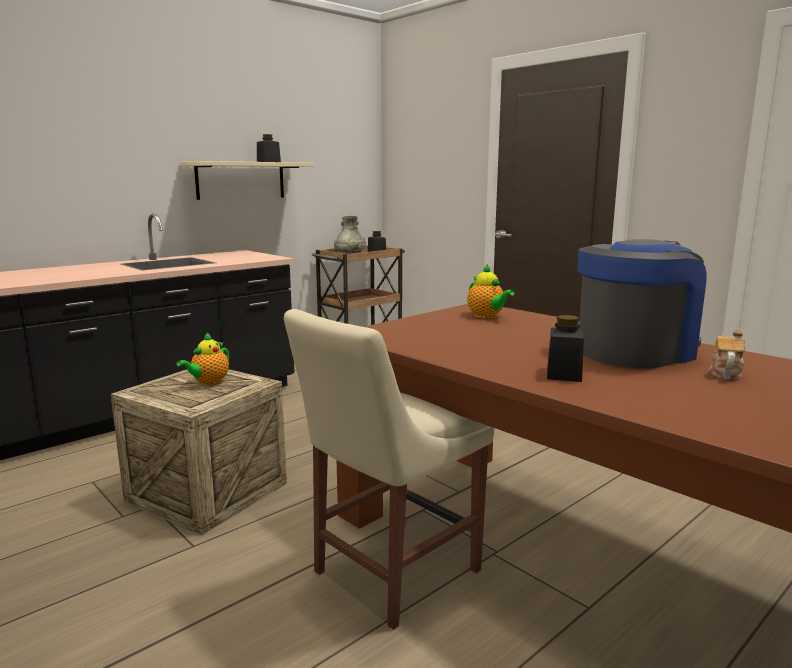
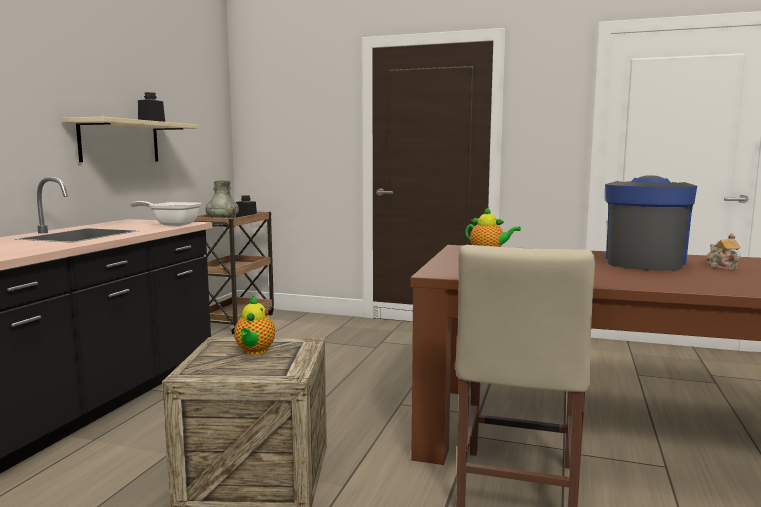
camera: 30 degrees left, 5 degrees down
(256, 258) = (172, 224): none -> frying pan
(564, 374) = (648, 279): black jar -> none

